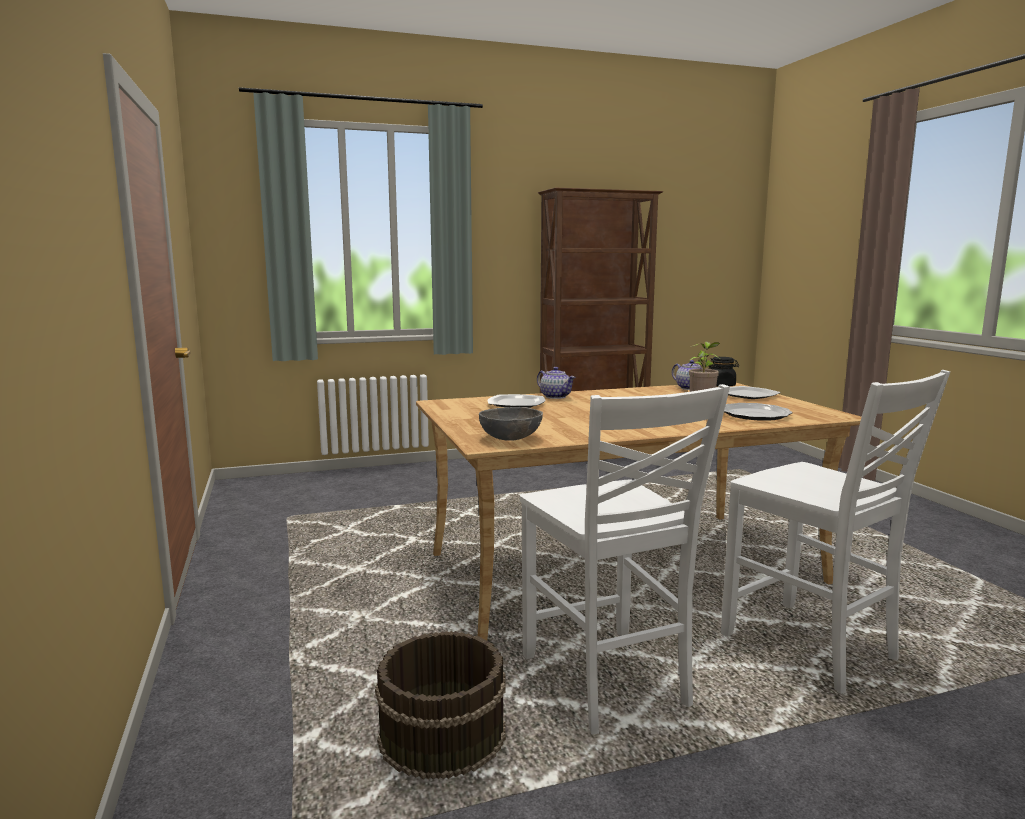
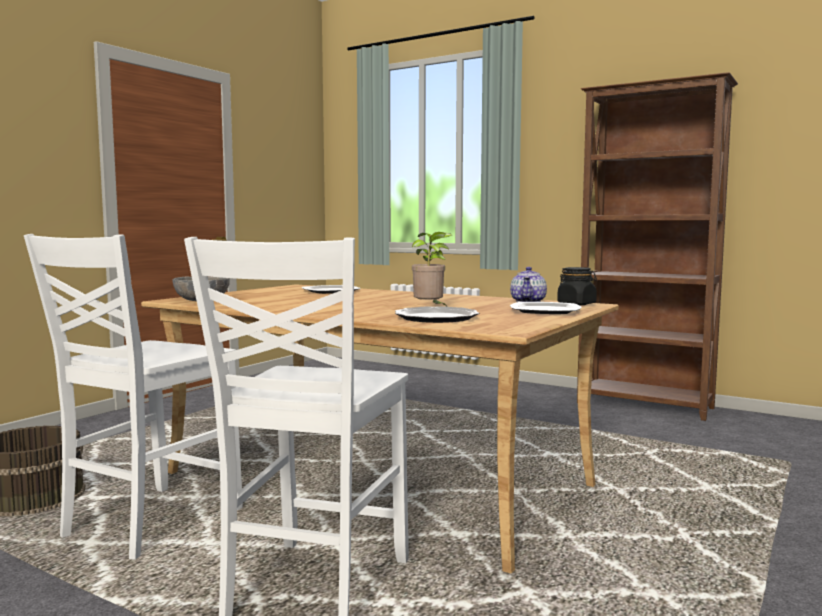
camera: 50 degrees right, 5 degrees down
(555, 396) = (382, 292): teapot -> none

